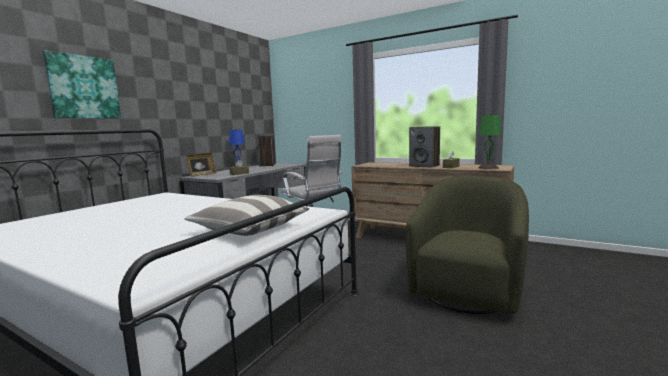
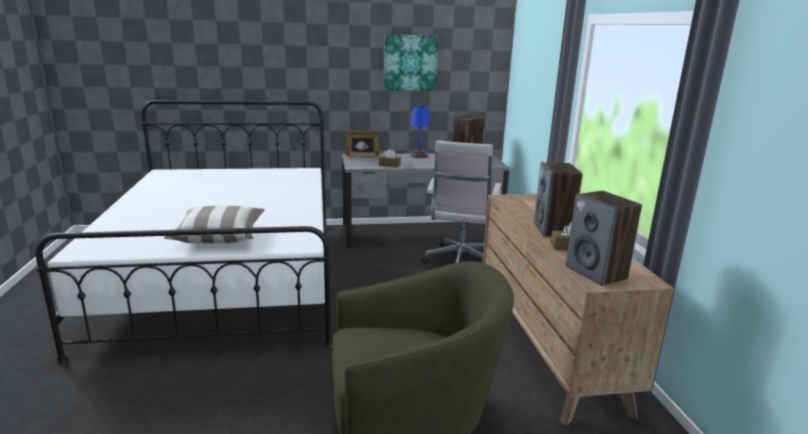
camera: 50 degrees right, 10 degrees up
(83, 87) = (255, 60): picture -> picture (410, 62)
(488, 168) = (596, 273): green table lamp -> speaker

